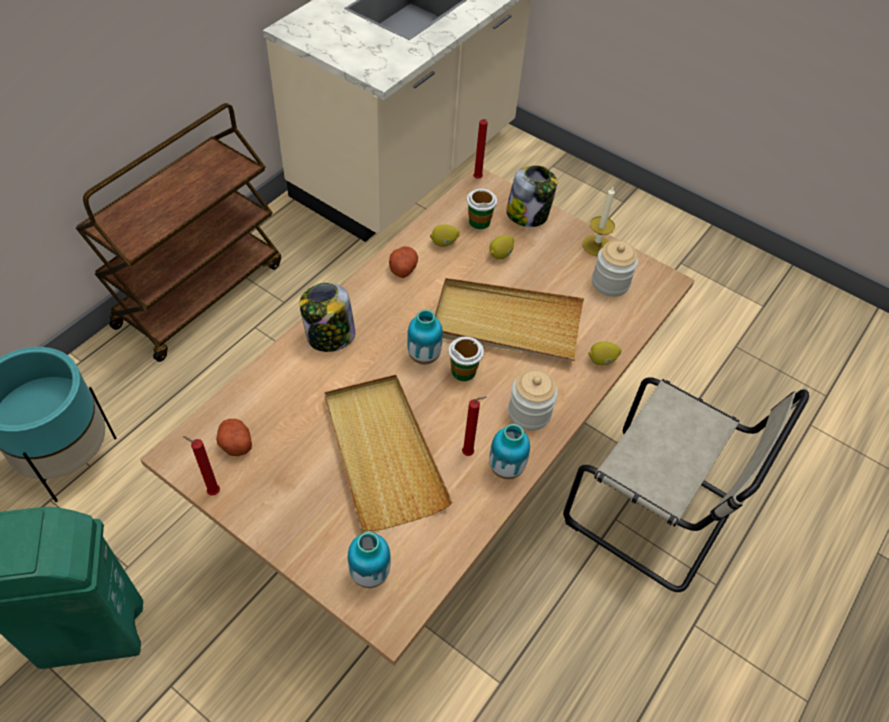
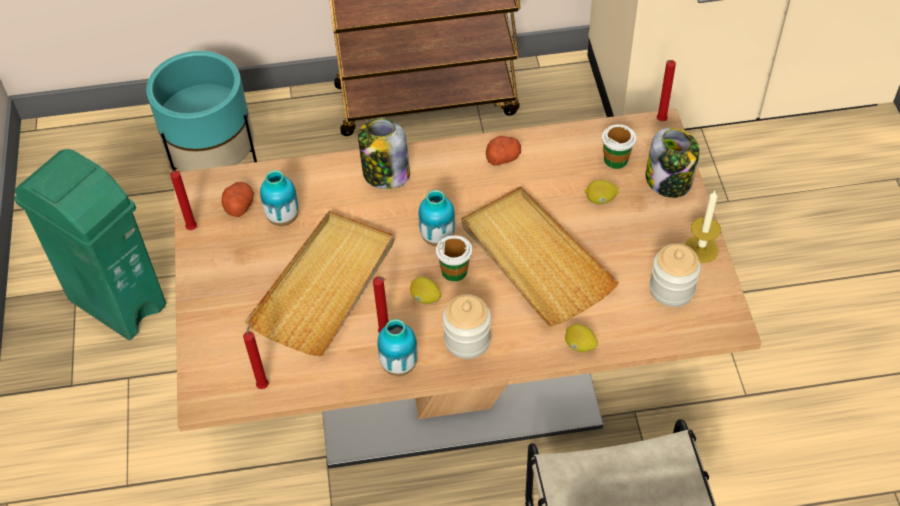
camera: 50 degrees right, 0 degrees up
(370, 574) = (225, 359): vase -> vase (283, 218)
(425, 567) = (264, 384): none -> red candle
(444, 243) = (562, 158): lemon -> lemon (425, 298)

